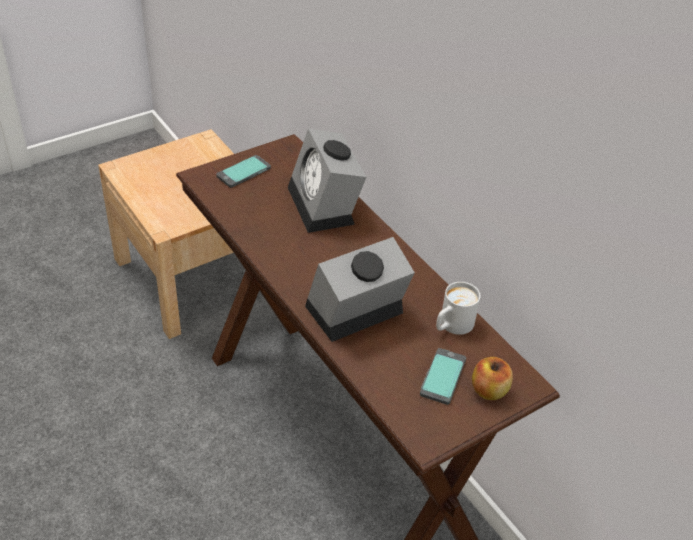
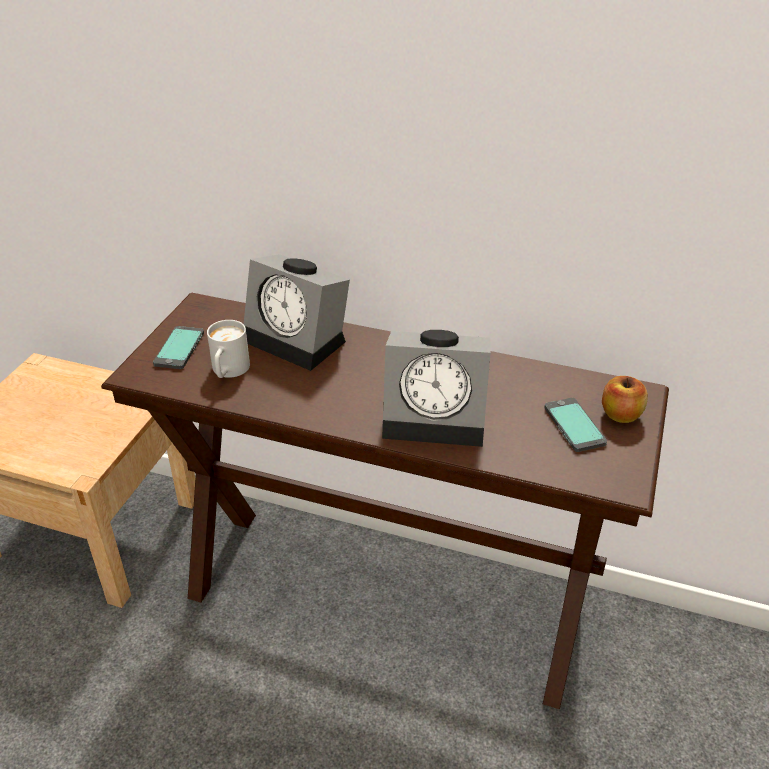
camera: 35 degrees left, 5 degrees down
(354, 314) = (438, 417): alarm clock -> alarm clock turned 105 degrees counterclockwise
(451, 326) = (530, 381): white mug -> white mug (228, 372)

